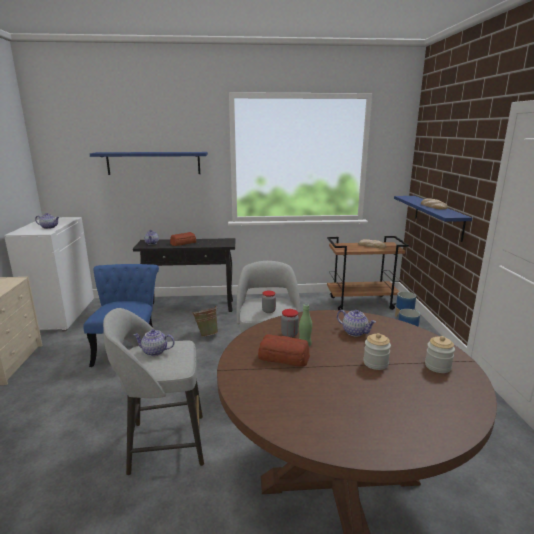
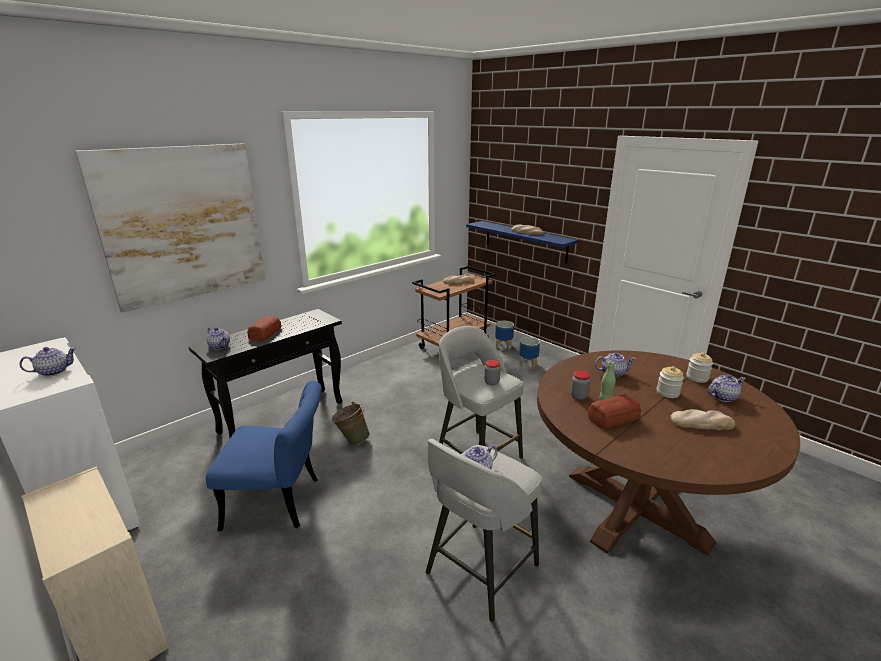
camera: 40 degrees left, 5 degrees up
(128, 348) = (280, 502): blue chair -> blue chair turned 135 degrees clockwise
(153, 163) = (183, 224): blue shelf -> picture
(355, 396) = (701, 423): none -> bread
(431, 390) = (723, 397): none -> teapot

